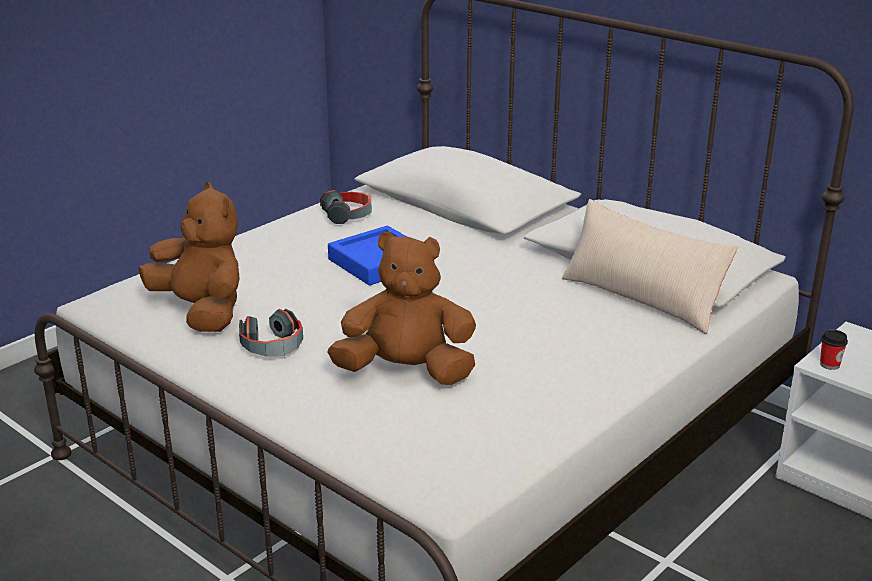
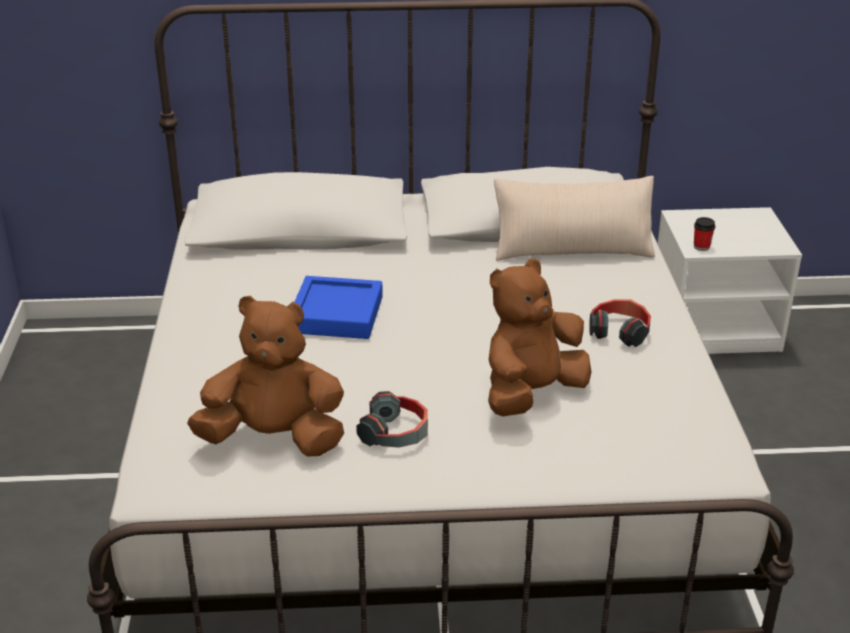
camera: 45 degrees left, 5 degrees up
(348, 215) = (226, 284): headphones -> headphones (619, 331)

